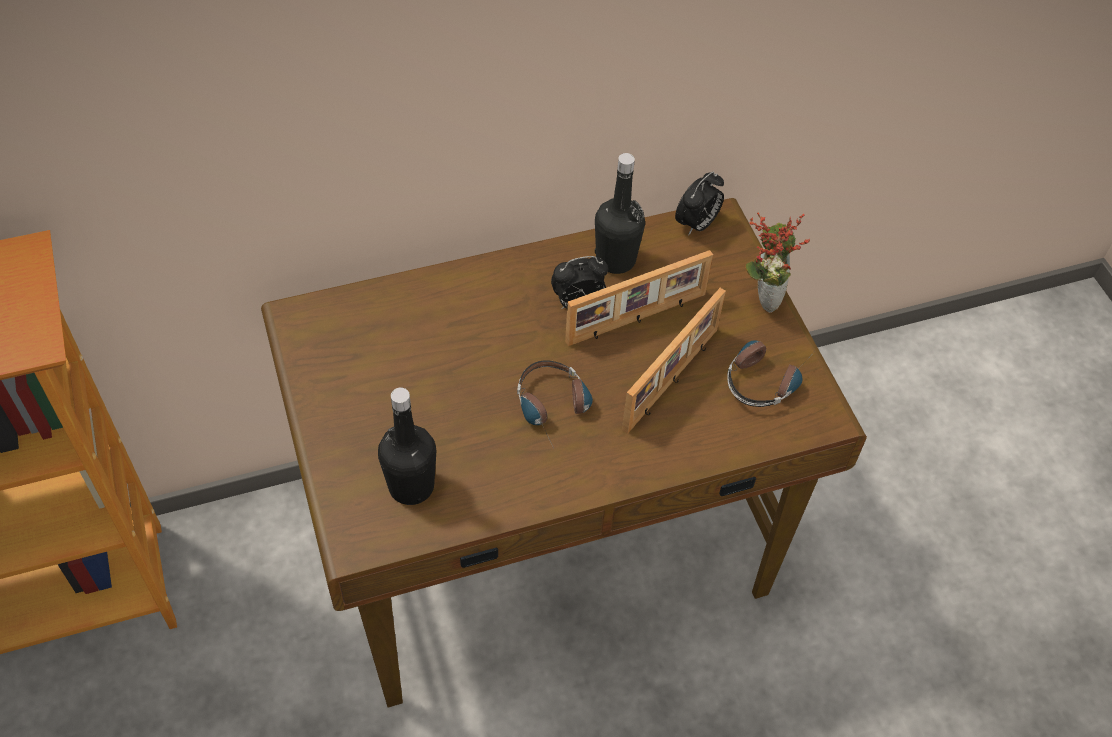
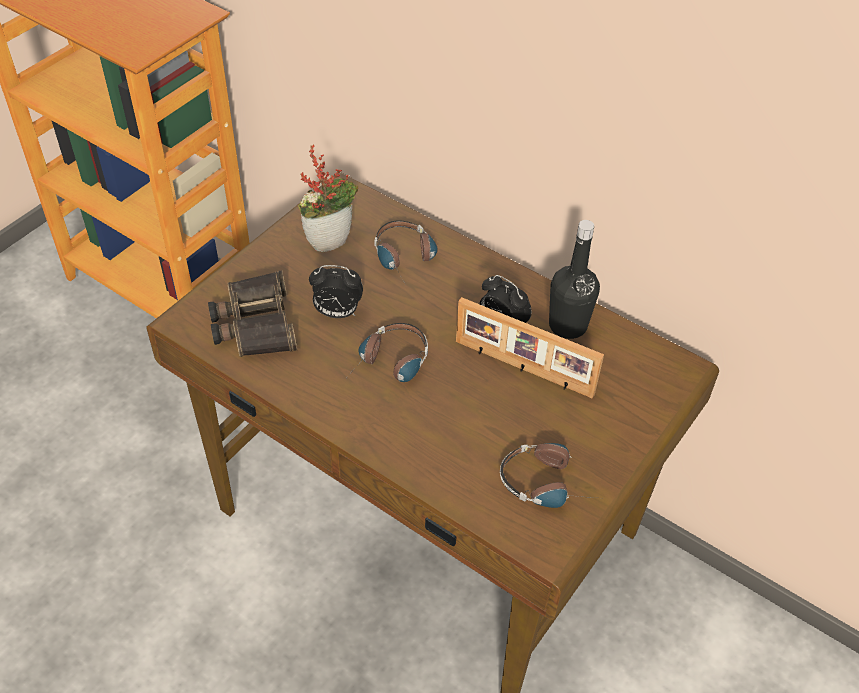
camera: 55 degrees right, 5 degrees down
(411, 486) = (254, 323): black bottle -> binoculars
(437, 321) = (407, 259): none -> headphones
(673, 380) = (485, 422): picture frame -> none
(696, 225) = (659, 356): alarm clock -> alarm clock (337, 313)
(763, 295) = (633, 437): potted plant -> potted plant (330, 240)

